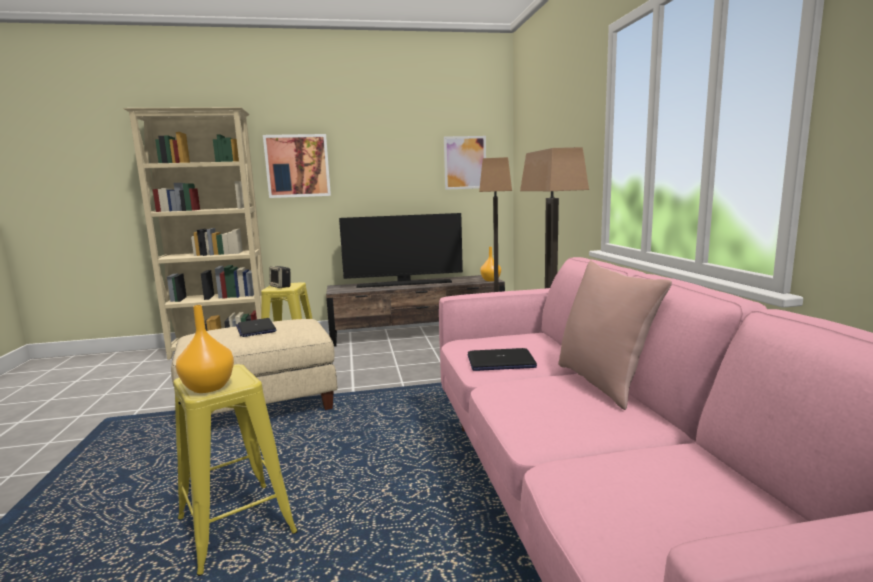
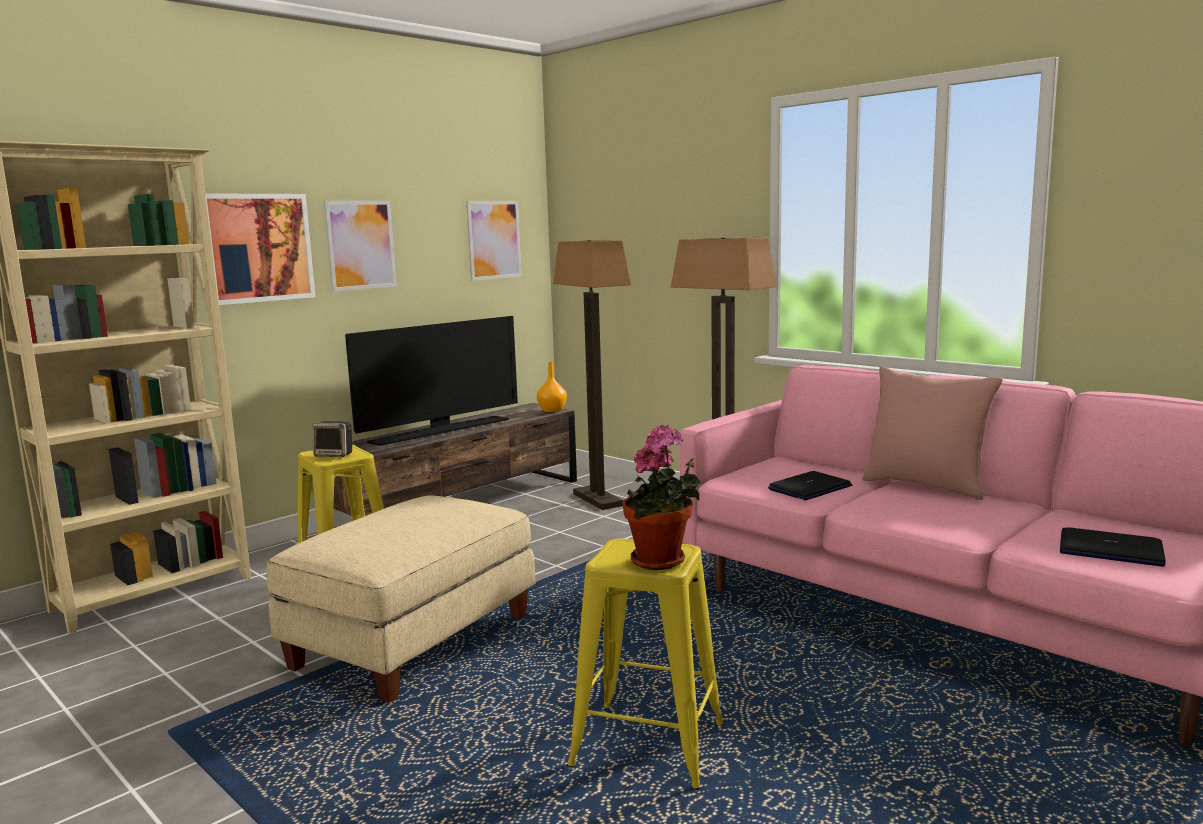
camera: 35 degrees left, 0 degrees up
(208, 388) = (662, 562): orange vase -> potted plant
(256, 329) = (404, 519): laptop -> laptop (1110, 550)
(364, 165) = (361, 245): none -> picture

